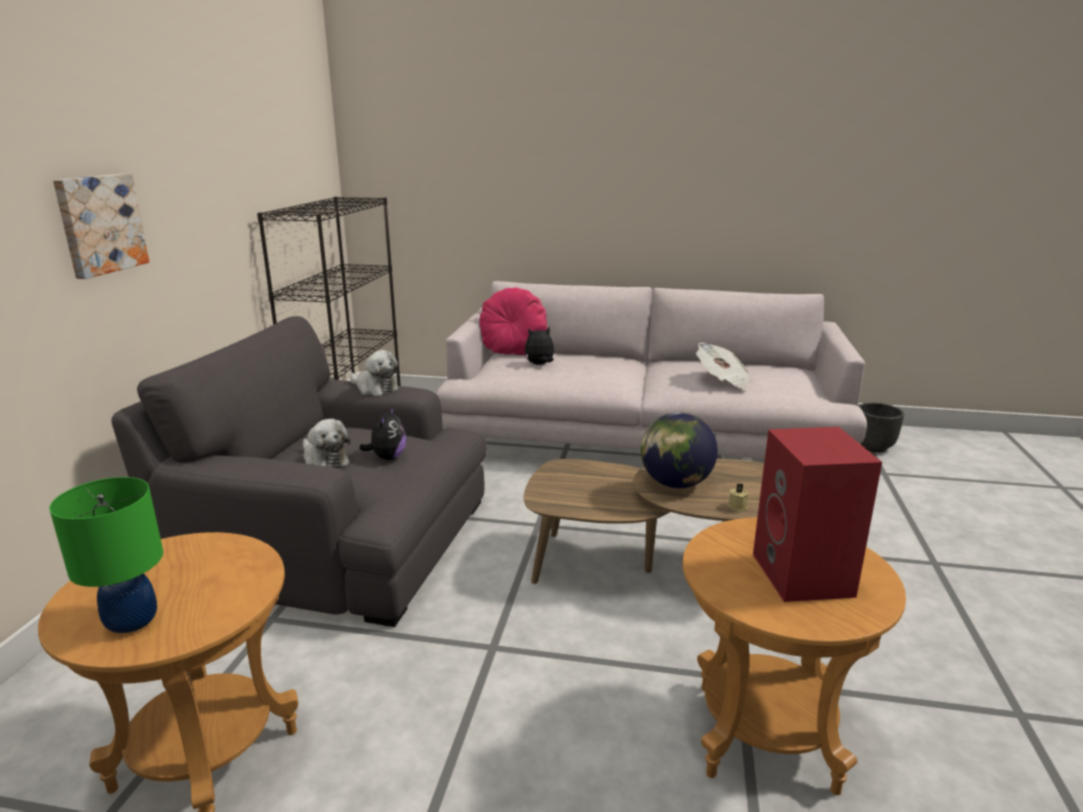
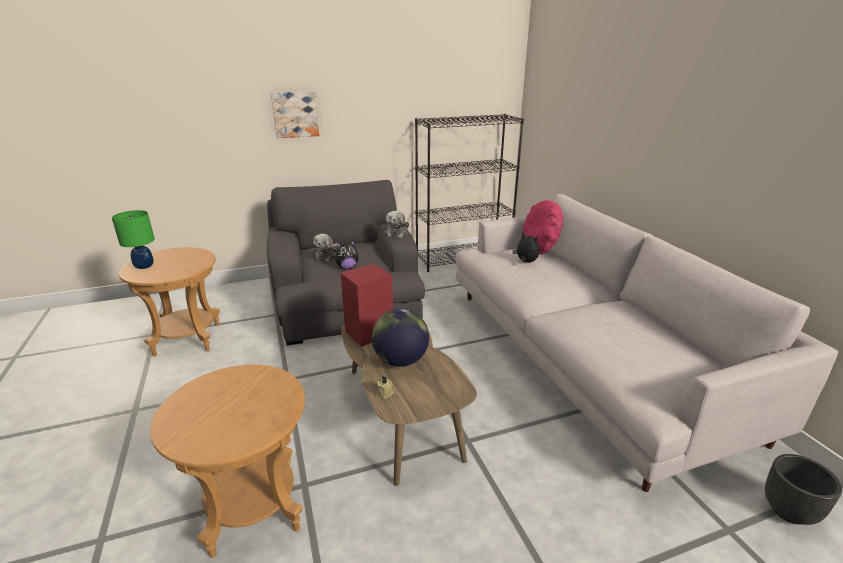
camera: 60 degrees right, 5 degrees up
(723, 381) = (605, 335): newspaper -> none
(805, 576) = (224, 414): red speaker -> red speaker (369, 333)

